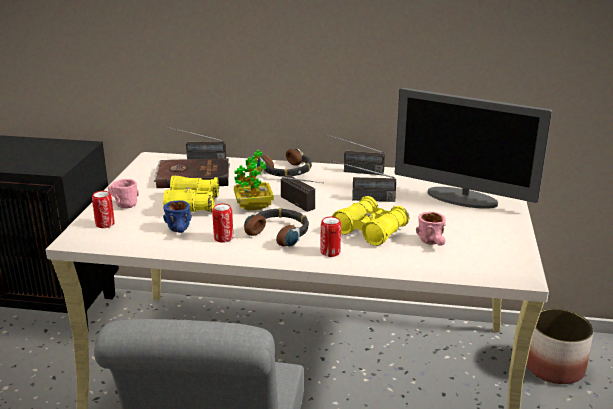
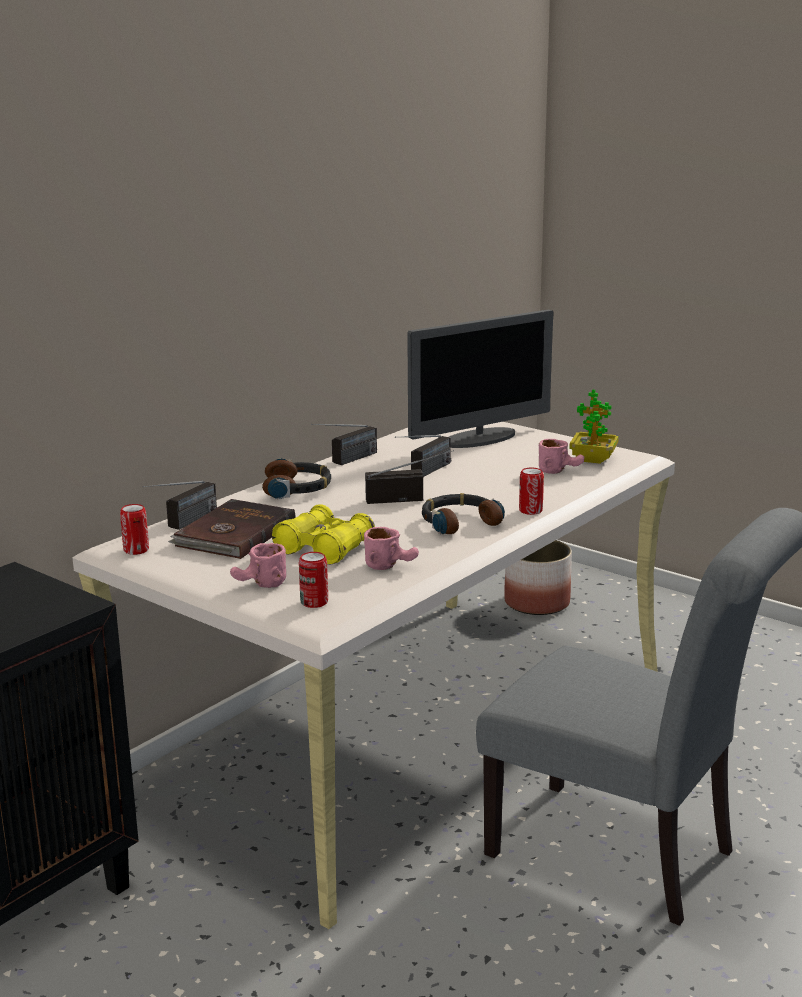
camera: 60 degrees left, 5 degrees down
(181, 231) = (392, 565): blue mug -> pink mug
(223, 238) = (439, 548): can -> can (136, 550)
(253, 206) = (374, 520): potted plant -> potted plant (593, 459)
(370, 230) = (503, 486): yellow binoculars -> none

